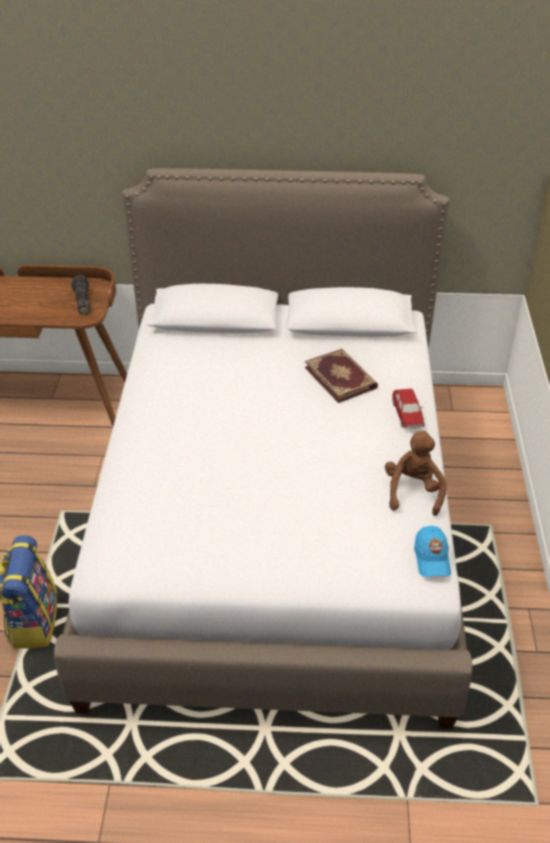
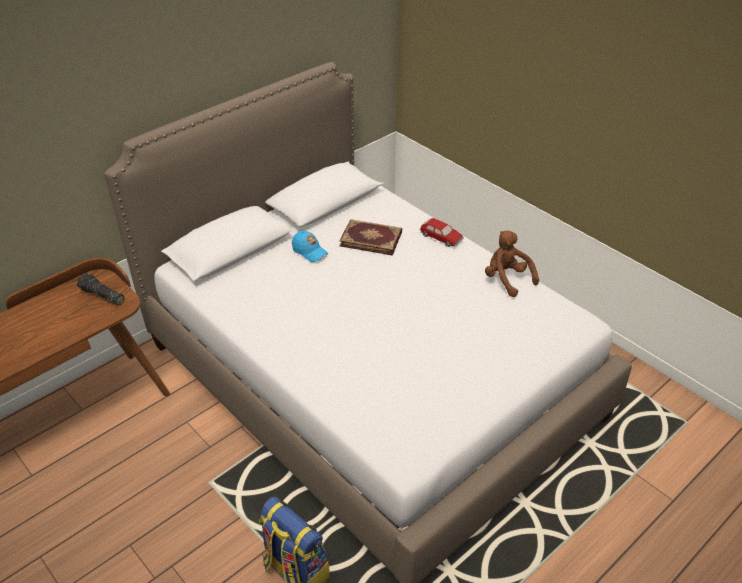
camera: 45 degrees left, 0 degrees up
(431, 558) = (567, 309): blue cap -> blue cap (309, 252)

